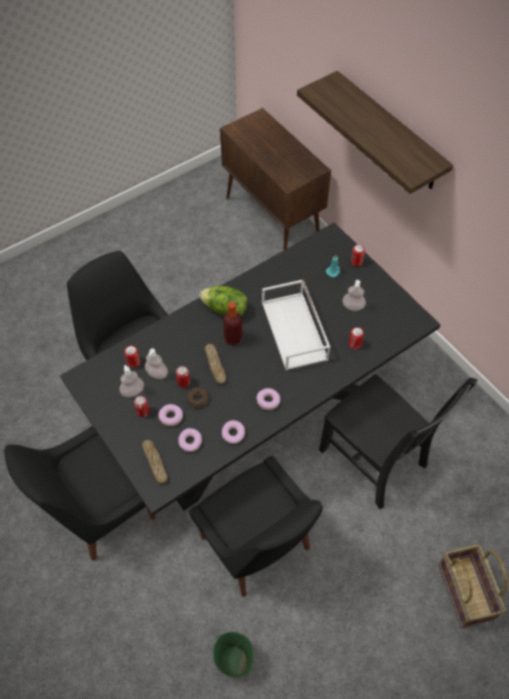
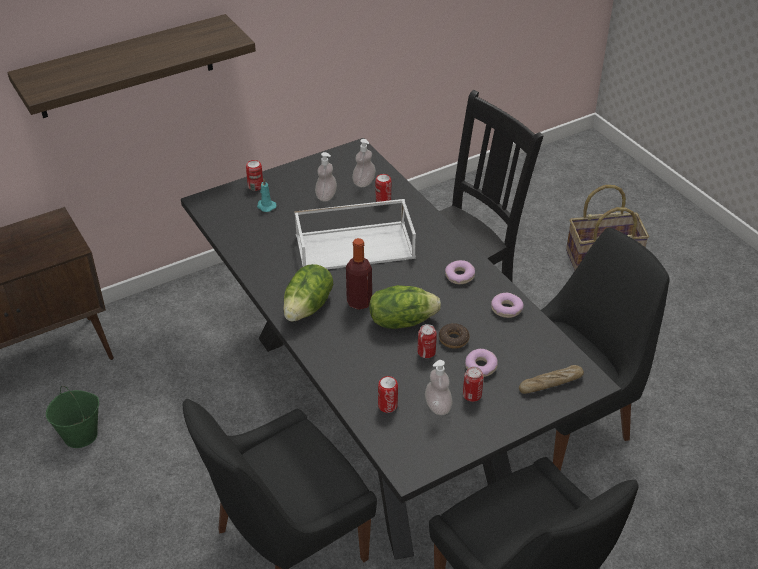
camera: 85 degrees left, 15 degrees down
(157, 373) = (409, 380): soap dispenser -> soap dispenser (364, 182)
(190, 442) = (518, 349): donut -> none
(215, 365) = (401, 321): bread -> lettuce
(234, 661) = (707, 452): green bucket -> green bucket (81, 435)

